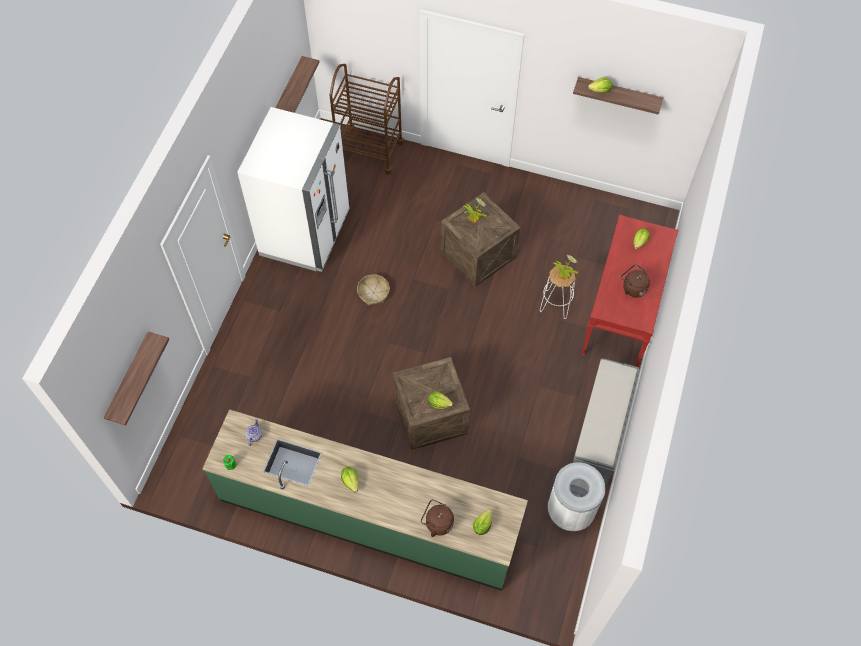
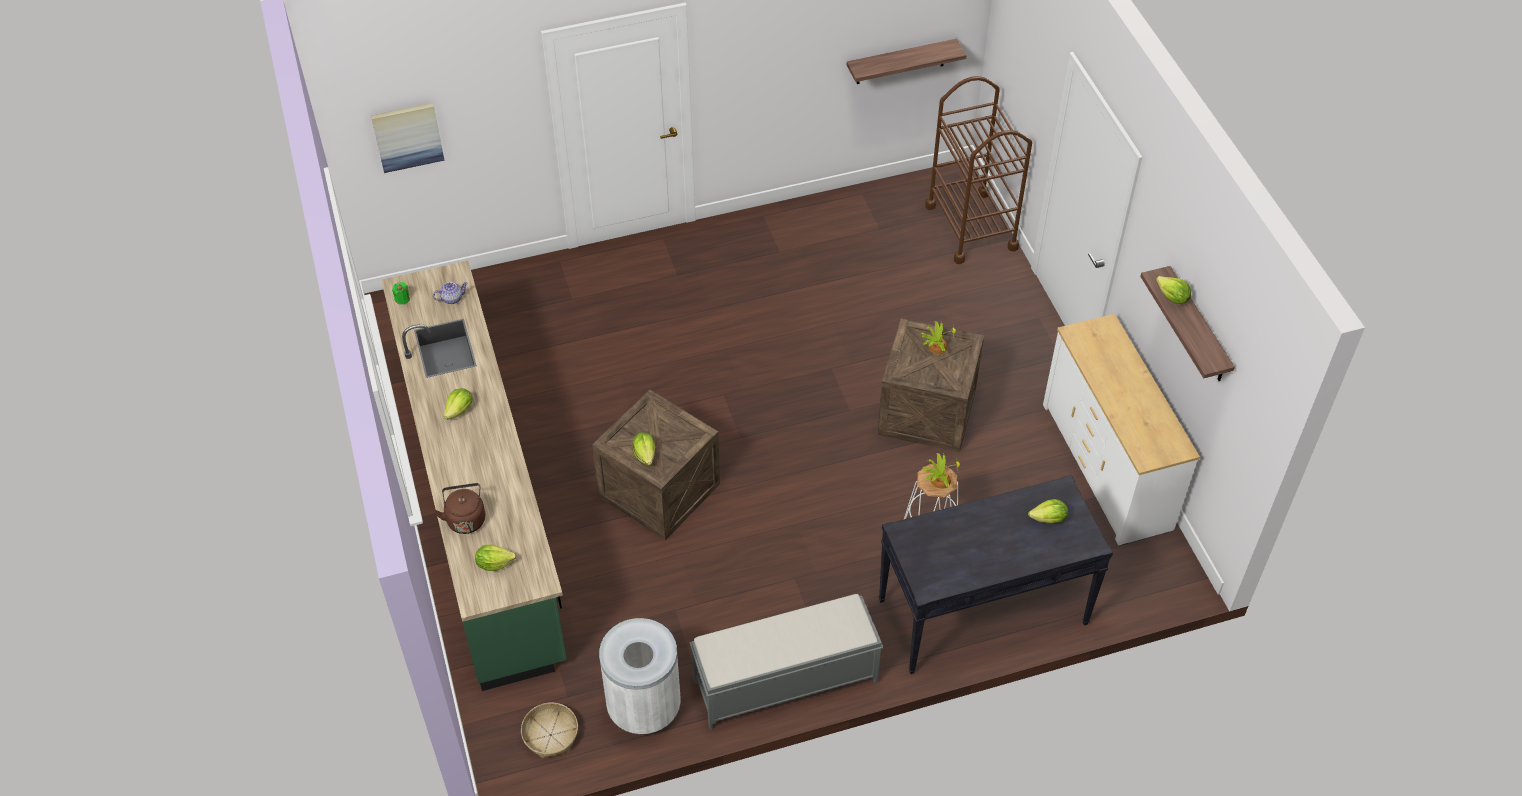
camera: 55 degrees right, 10 degrees down
(129, 379) = (407, 136): shelf -> picture
(305, 233) = (800, 237): white fridge -> none
(373, 292) = (777, 342): basket -> basket (550, 735)
(573, 201) = (1107, 466): none -> white dresser
(621, 314) = (982, 612): red console table -> black console table
(632, 288) = (969, 548): brown kettle -> none

